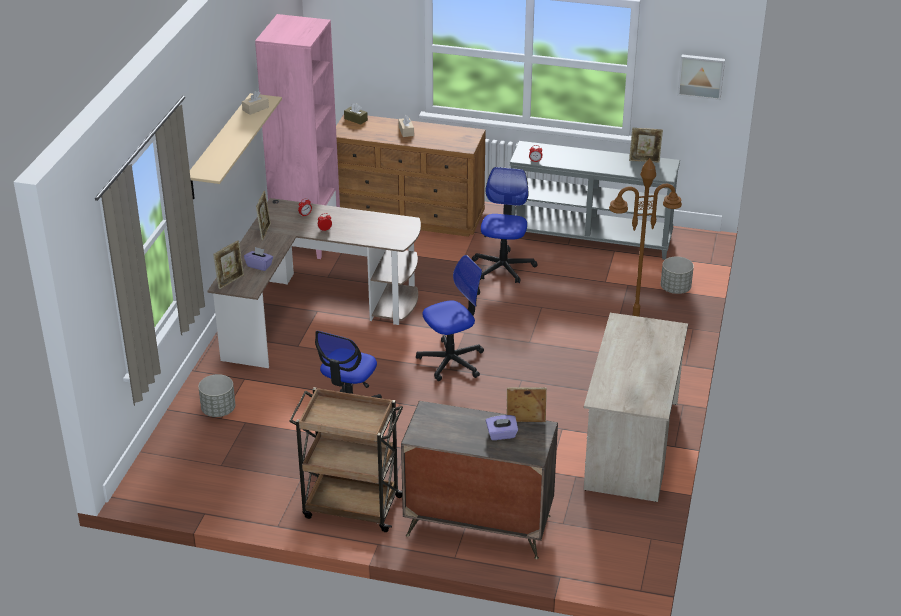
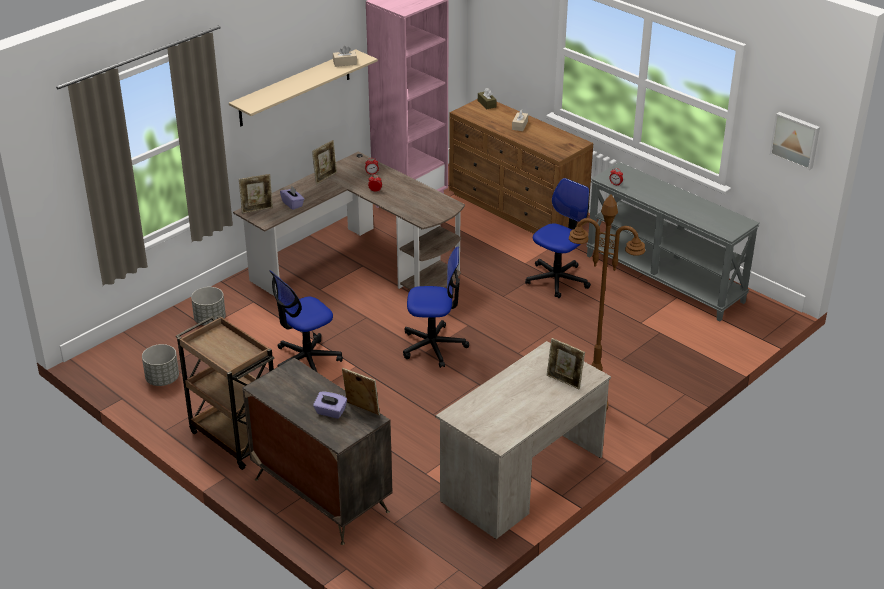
camera: 30 degrees right, 0 degrees up
(644, 161) = (722, 213): picture frame -> picture frame (564, 381)
(675, 289) = (703, 351): grey planter -> grey planter (162, 379)

